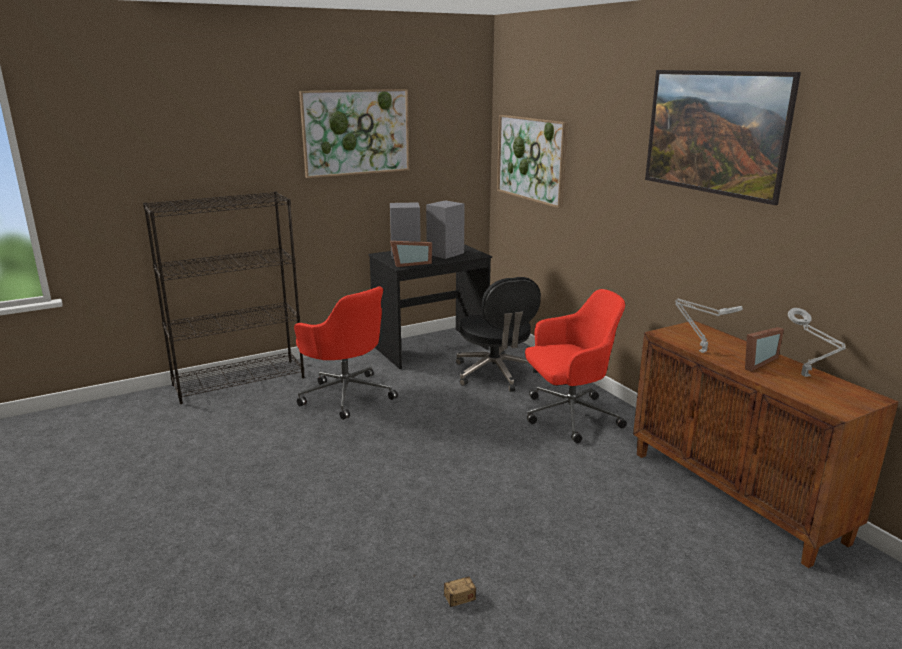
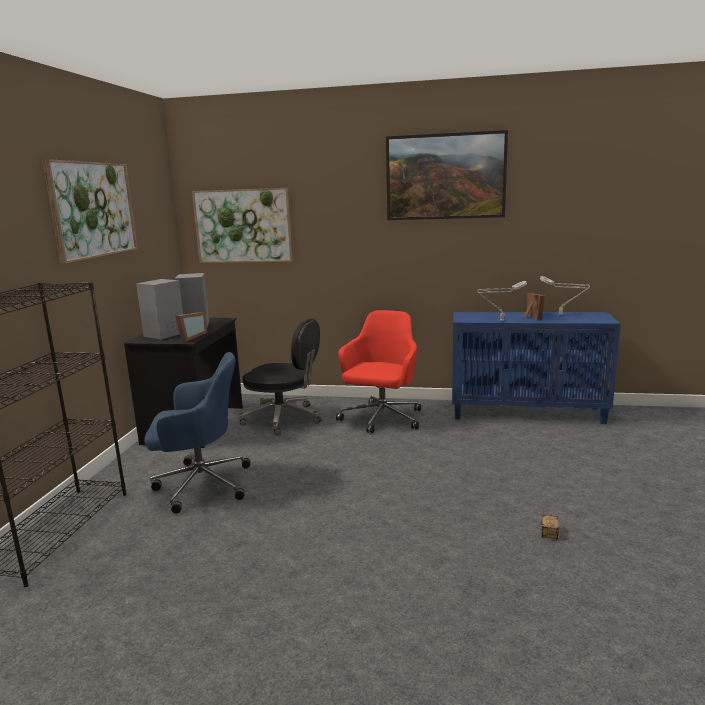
camera: 50 degrees left, 5 degrees down
(346, 394) = (200, 484): red office chair -> blue office chair
(735, 495) = (527, 413): brown cabinet -> blue cabinet

